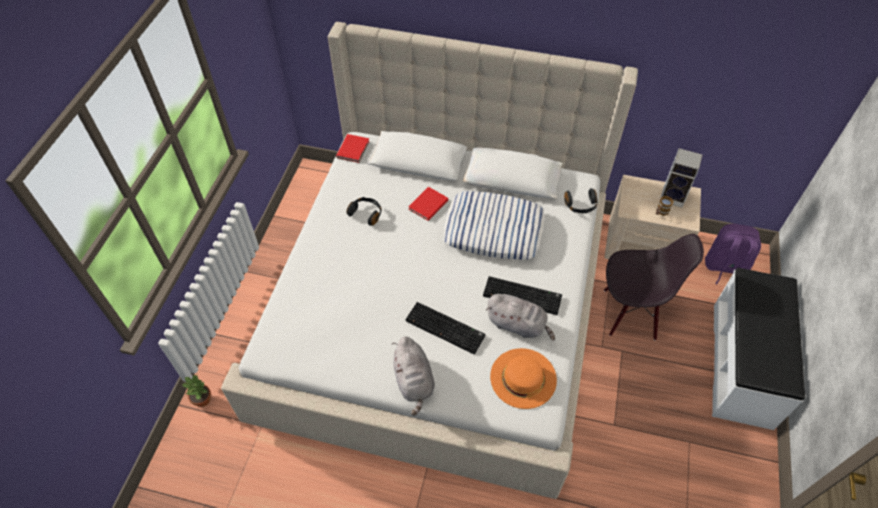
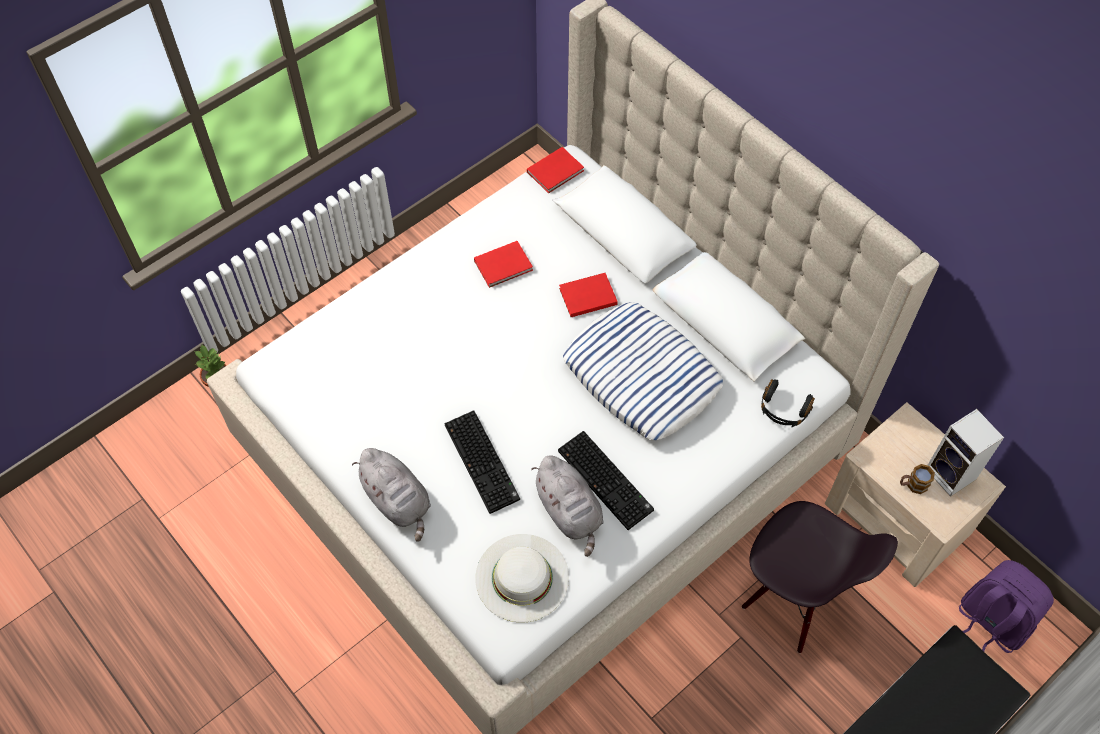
camera: 35 degrees right, 5 degrees up
(366, 213) = (505, 265): black headphones -> red book
(414, 381) = (398, 501): grey plush toy -> grey plush toy turned 60 degrees counterclockwise
(523, 378) = (522, 577): orange hat -> white hat

